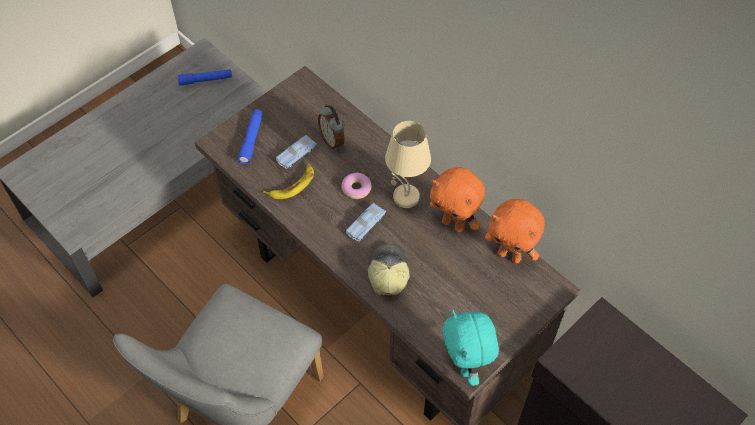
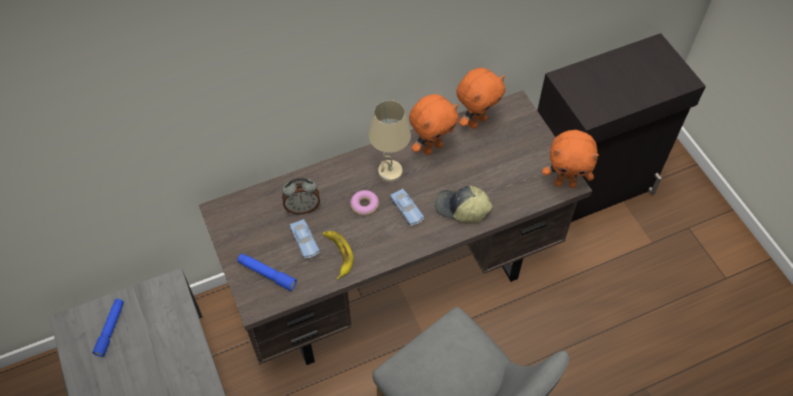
camera: 70 degrees left, 0 degrees up
(466, 365) = (565, 183): turquoise plush toy -> orange plush toy

